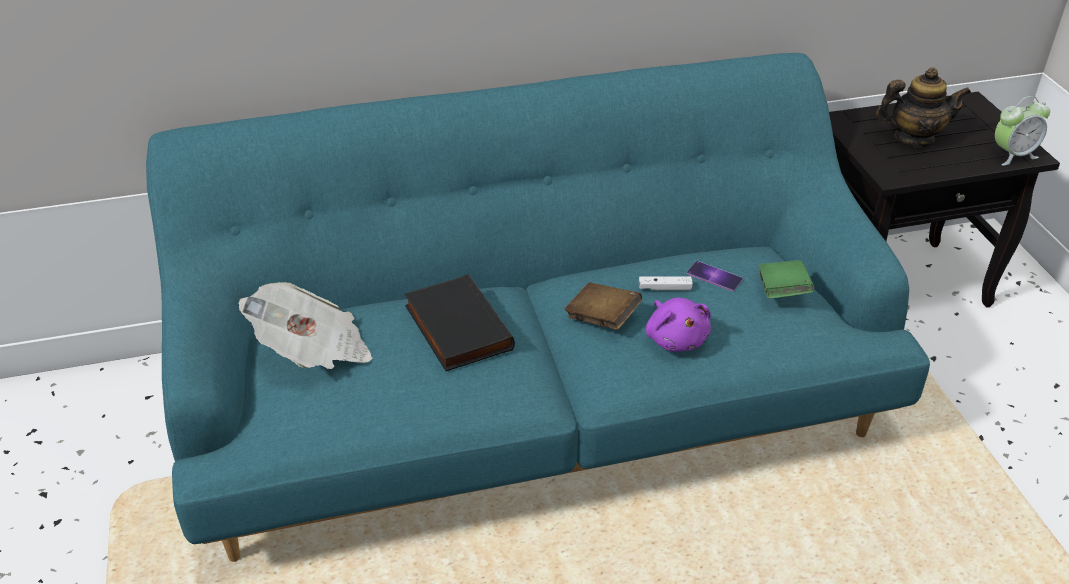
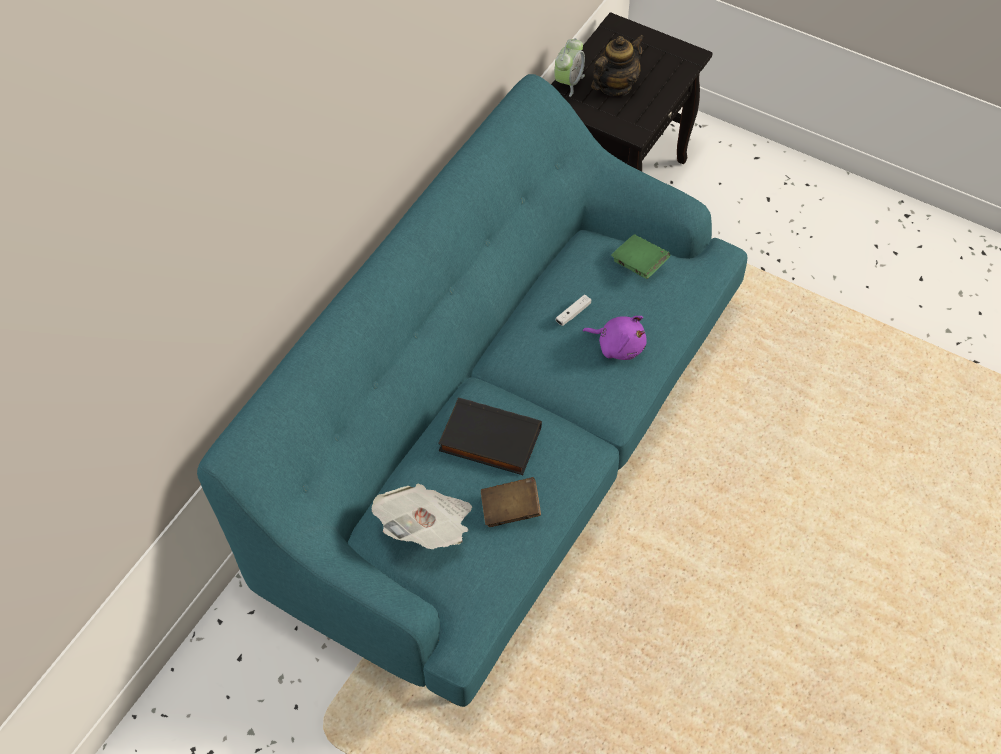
camera: 45 degrees left, 15 degrees up
(602, 318) = (562, 365): brown book -> brown book (510, 510)
(714, 276) = (590, 282): phone -> none
(1012, 155) = (683, 63): alarm clock -> alarm clock (568, 82)

